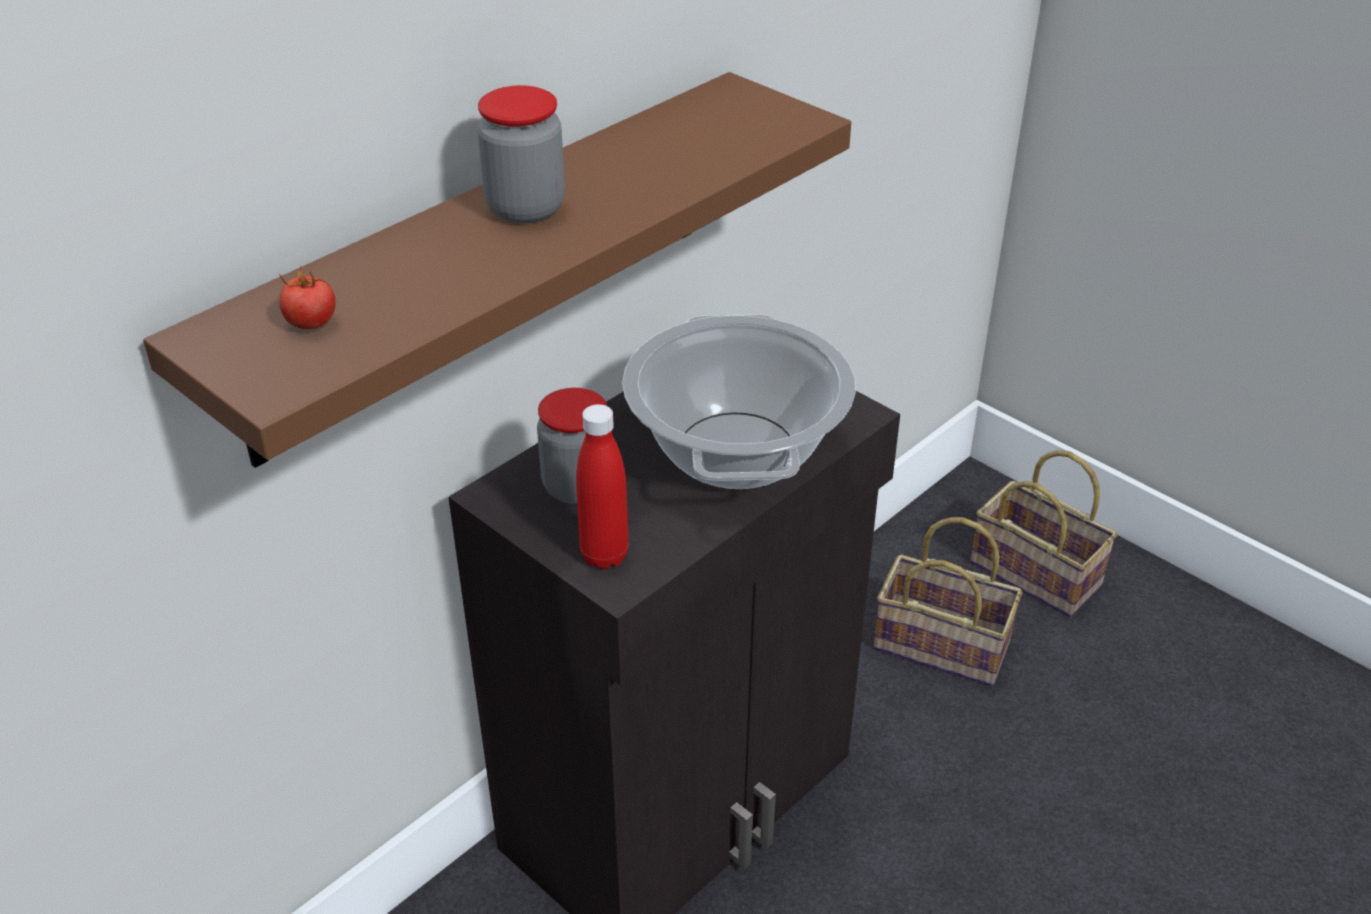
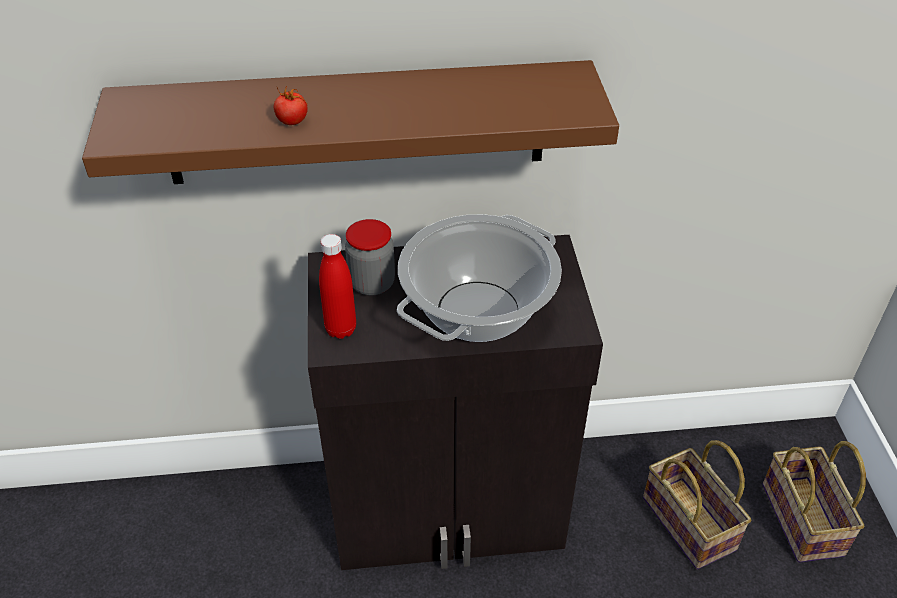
camera: 40 degrees right, 5 degrees up
(312, 323) = (173, 114): tomato -> tomato (292, 121)
(525, 208) = (354, 97): jar -> none

